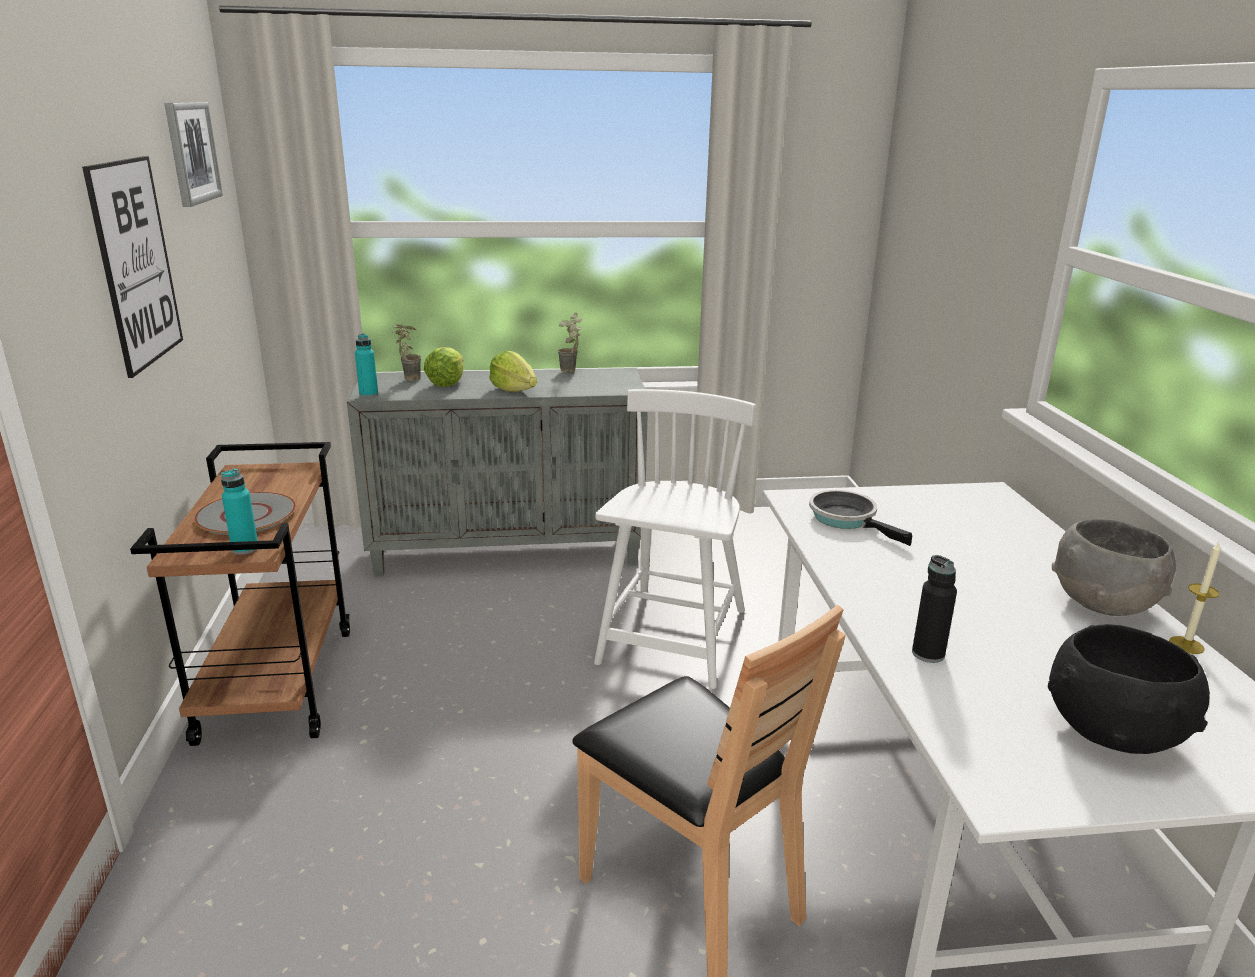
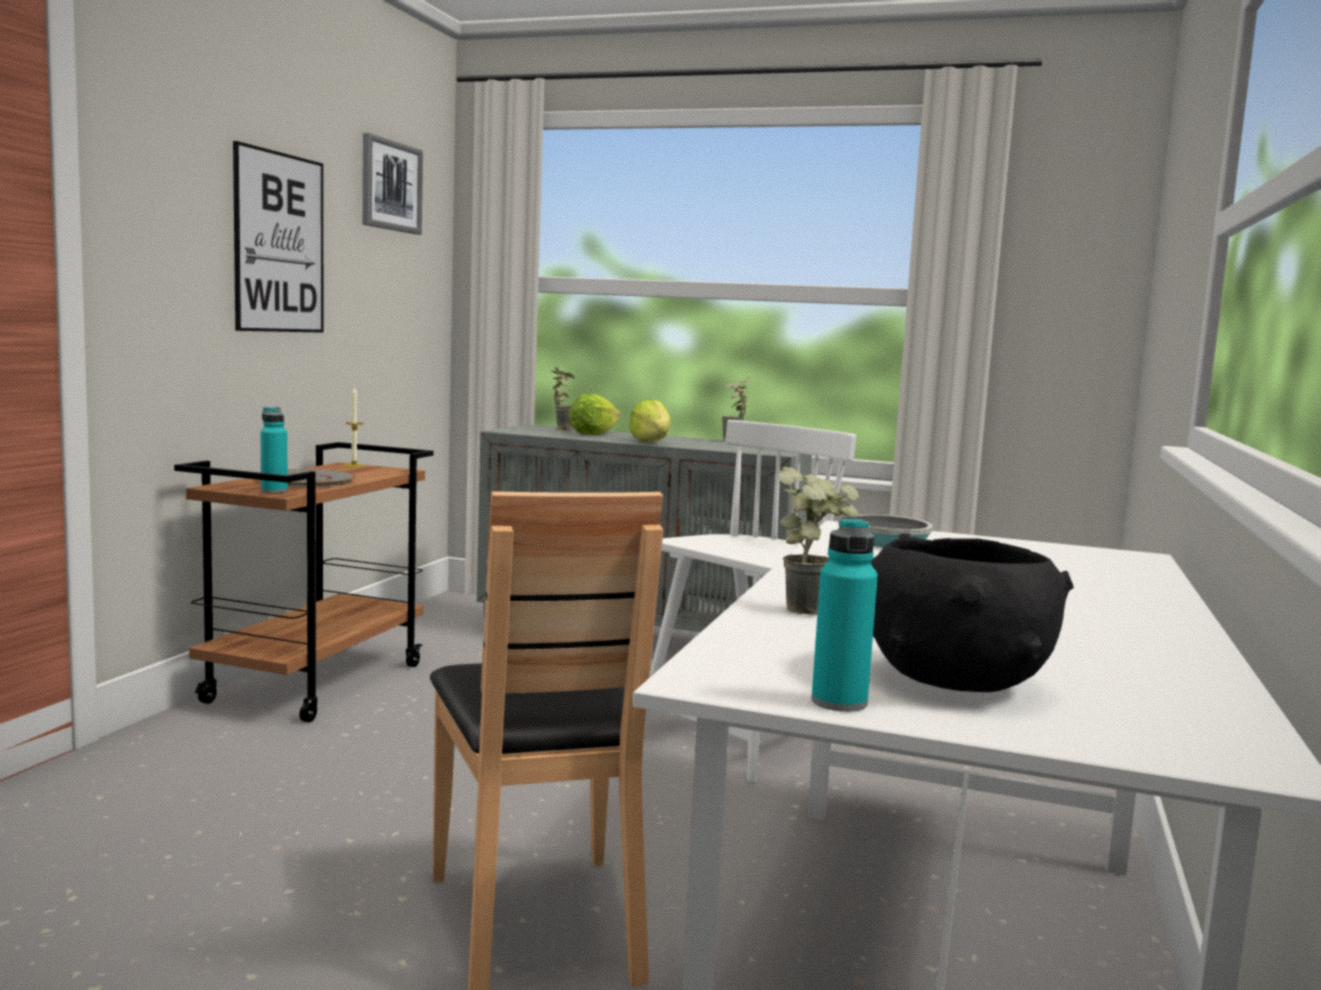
camera: 25 degrees right, 15 degrees down
(368, 395) = (506, 431): turquoise bottle -> turquoise bottle (839, 702)
(928, 654) = (812, 609): black bottle -> potted plant
(1103, 603) = (1140, 625): grey bowl -> none
(1186, 645) = (1211, 663): candle -> candle (354, 465)

